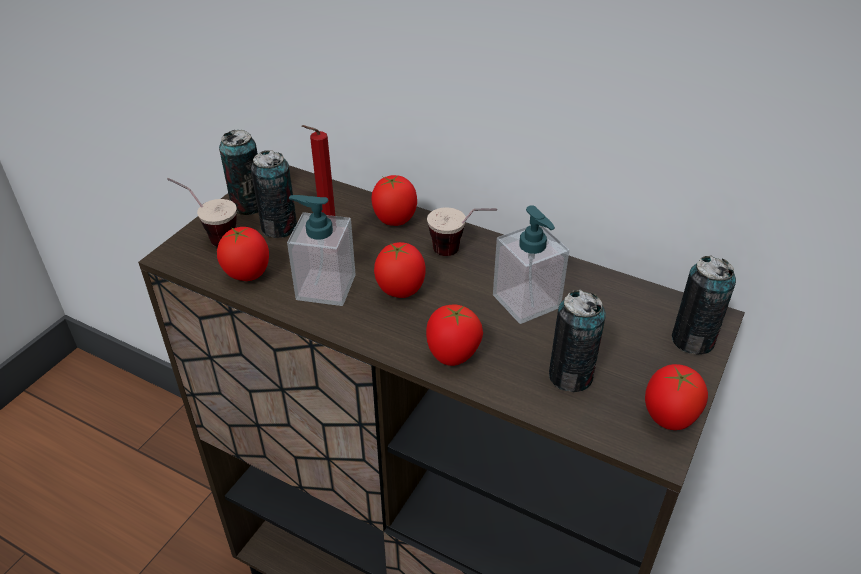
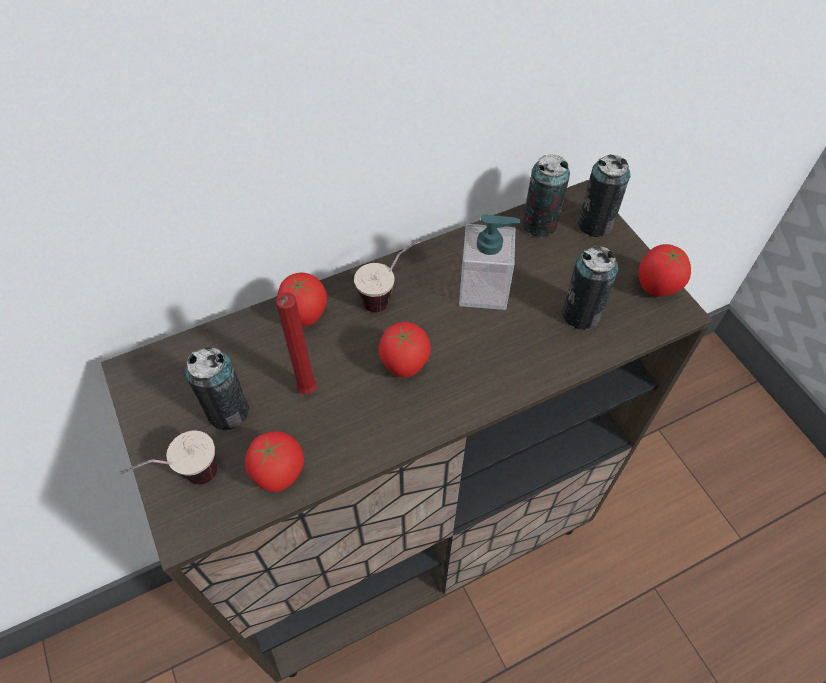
camera: 55 degrees left, 15 degrees up
(248, 205) = (164, 421): can -> can (539, 224)
(325, 287) = (351, 418): soap dispenser -> none
(452, 357) = (509, 375): tomato -> none

